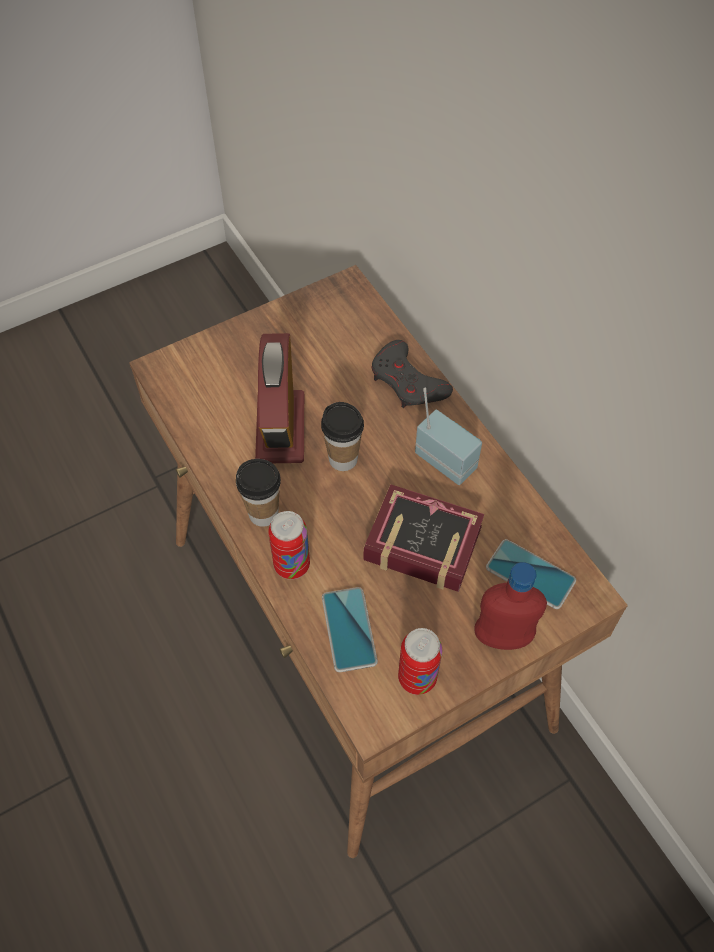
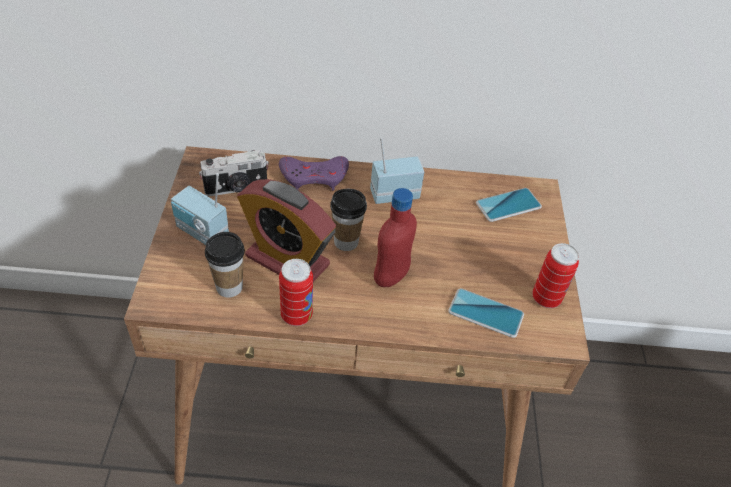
camera: 60 degrees left, 10 degrees down
(258, 348) = (201, 233): none -> radio
(263, 513) = (353, 309): cup -> cup (229, 287)
(292, 565) = (410, 317): can -> can (296, 315)
(335, 335) = (236, 188): none -> camera
(407, 382) = (314, 177): grey game controller -> purple game controller
(419, 539) = (443, 240): book -> none
(502, 637) = (543, 242): red bottle -> red bottle (391, 276)

